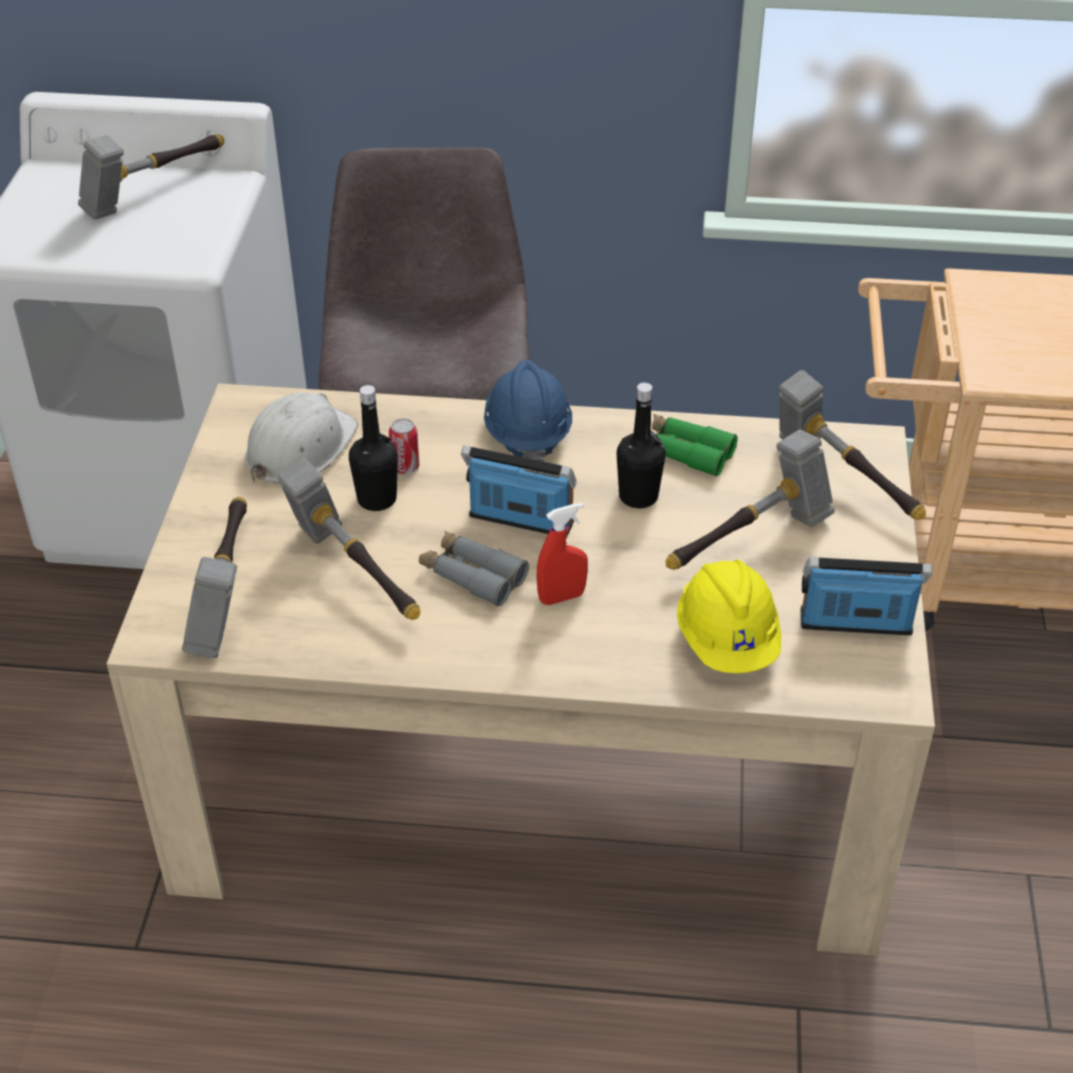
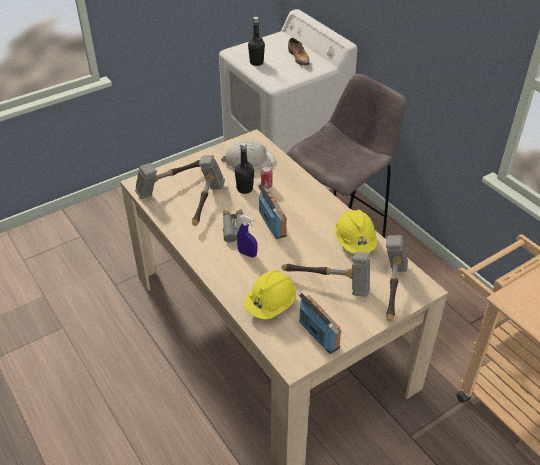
camera: 50 degrees right, 0 degrees up
(155, 192) = (299, 58): hammer -> shoe
(527, 433) = (316, 201): blue hard hat -> none
(562, 597) = (247, 254): red spray bottle -> blue spray bottle
(638, 496) = (317, 244): black bottle -> black bottle (256, 63)
(684, 452) = (355, 242): green binoculars -> yellow hard hat

